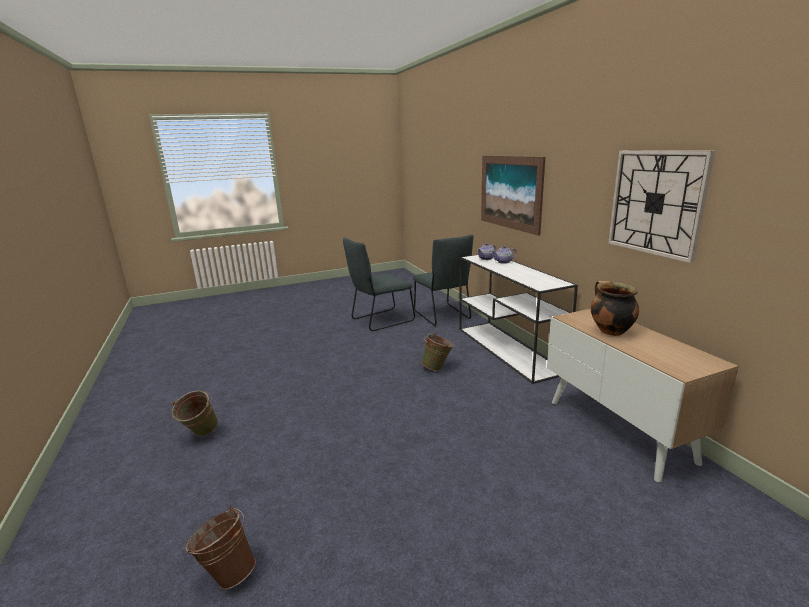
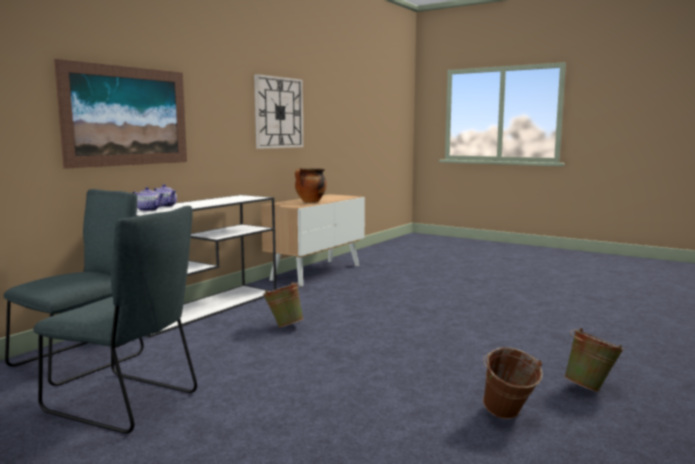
camera: 125 degrees left, 10 degrees down
(227, 573) = (604, 318): brown bucket -> brown bucket (508, 417)

